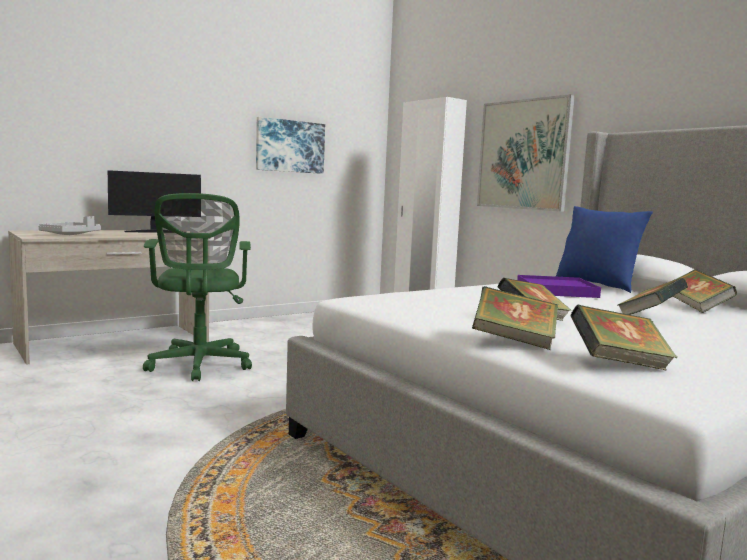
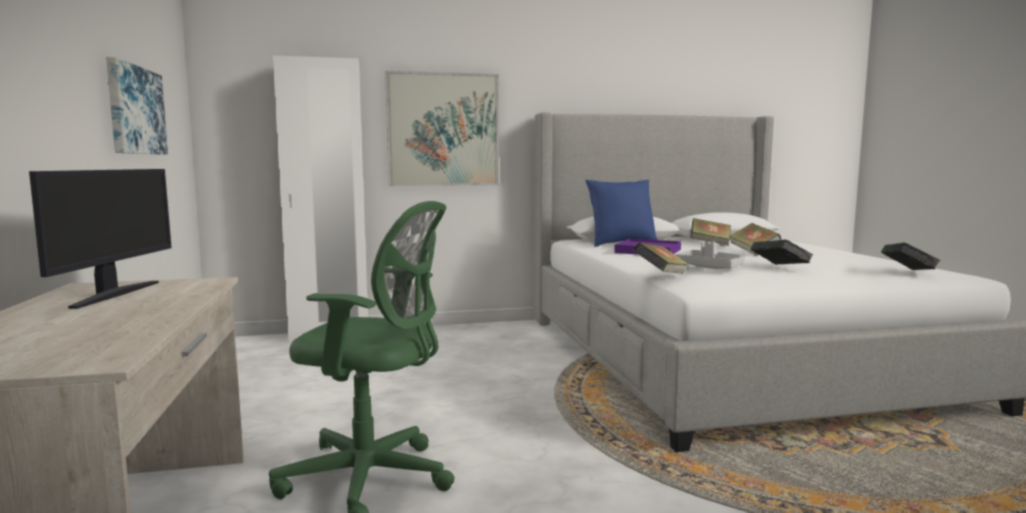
camera: 65 degrees left, 0 degrees up
(71, 234) = (87, 338): grey tray -> grey tray (709, 268)
(514, 342) = (865, 278): book -> book (661, 276)

